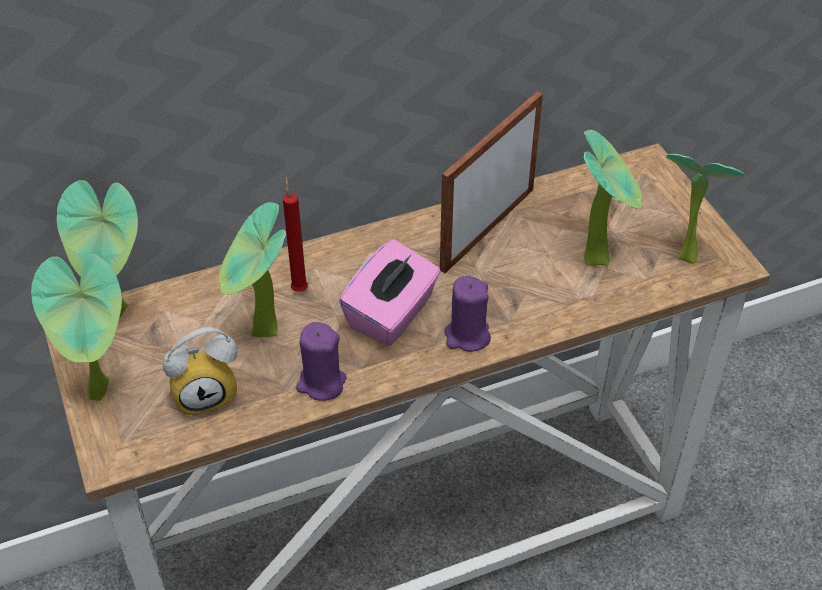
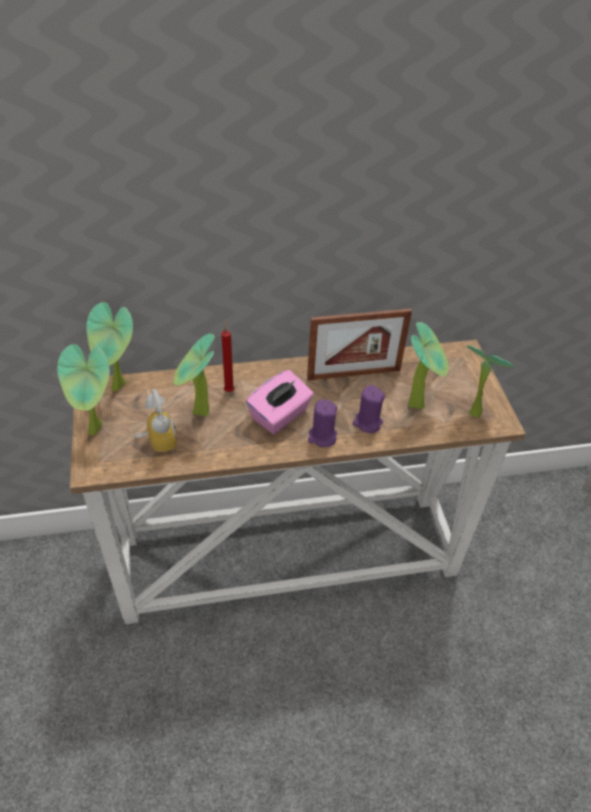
camera: 10 degrees right, 0 degrees up
(206, 393) = (156, 442): alarm clock -> alarm clock turned 105 degrees counterclockwise
(321, 383) = (225, 449): purple candle -> purple candle (367, 423)
(487, 229) = (353, 374): picture frame -> picture frame turned 150 degrees counterclockwise

